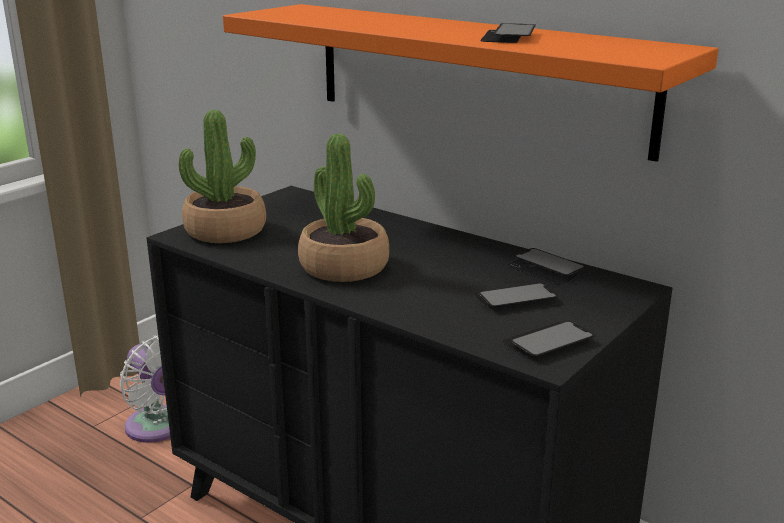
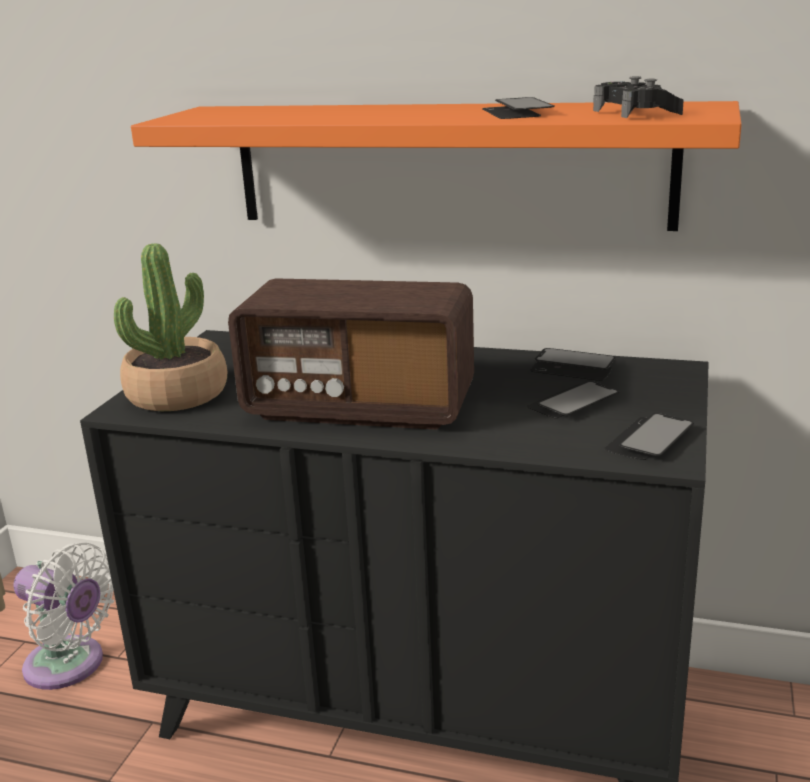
camera: 20 degrees left, 0 degrees up
(344, 267) = (360, 407): potted plant -> radio
(597, 49) = (636, 113): none -> black game controller

